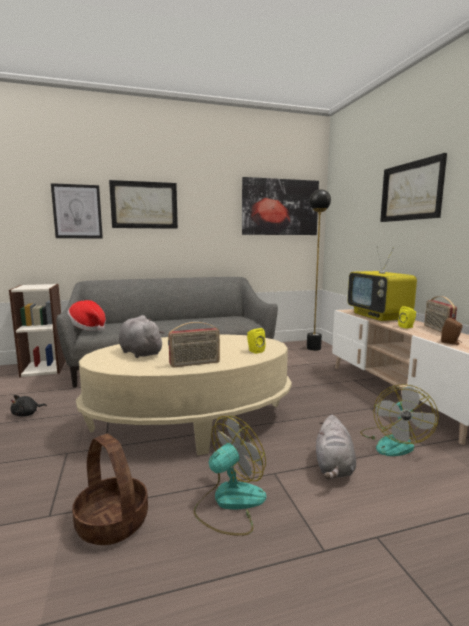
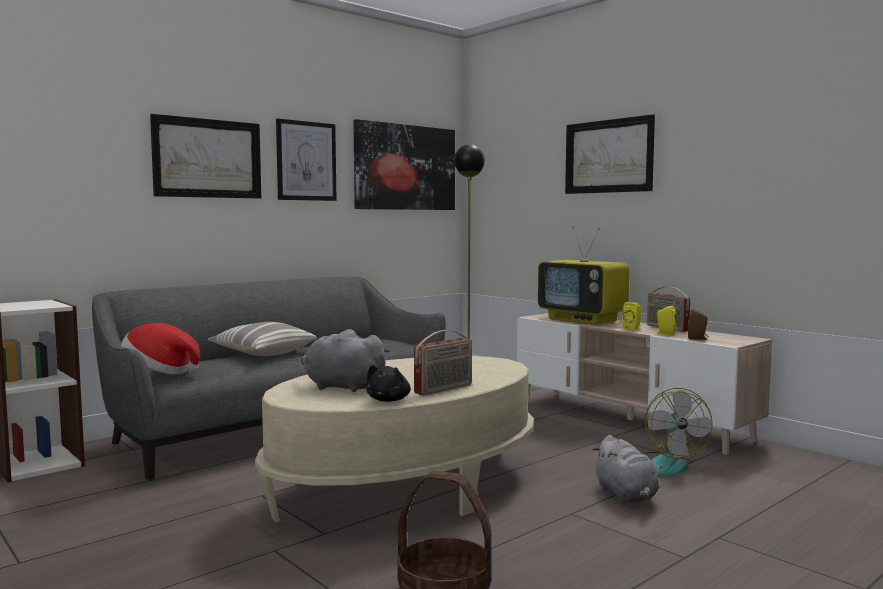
camera: 25 degrees left, 5 degrees down
(27, 414) = (123, 524): black plush toy -> black plush toy (389, 400)
(77, 211) = (93, 166): picture -> picture (306, 161)
(159, 321) = (263, 353): none -> pillow
(229, 503) = (554, 546): fan -> none
(254, 351) = (491, 370): yellow speaker -> yellow speaker (665, 333)

